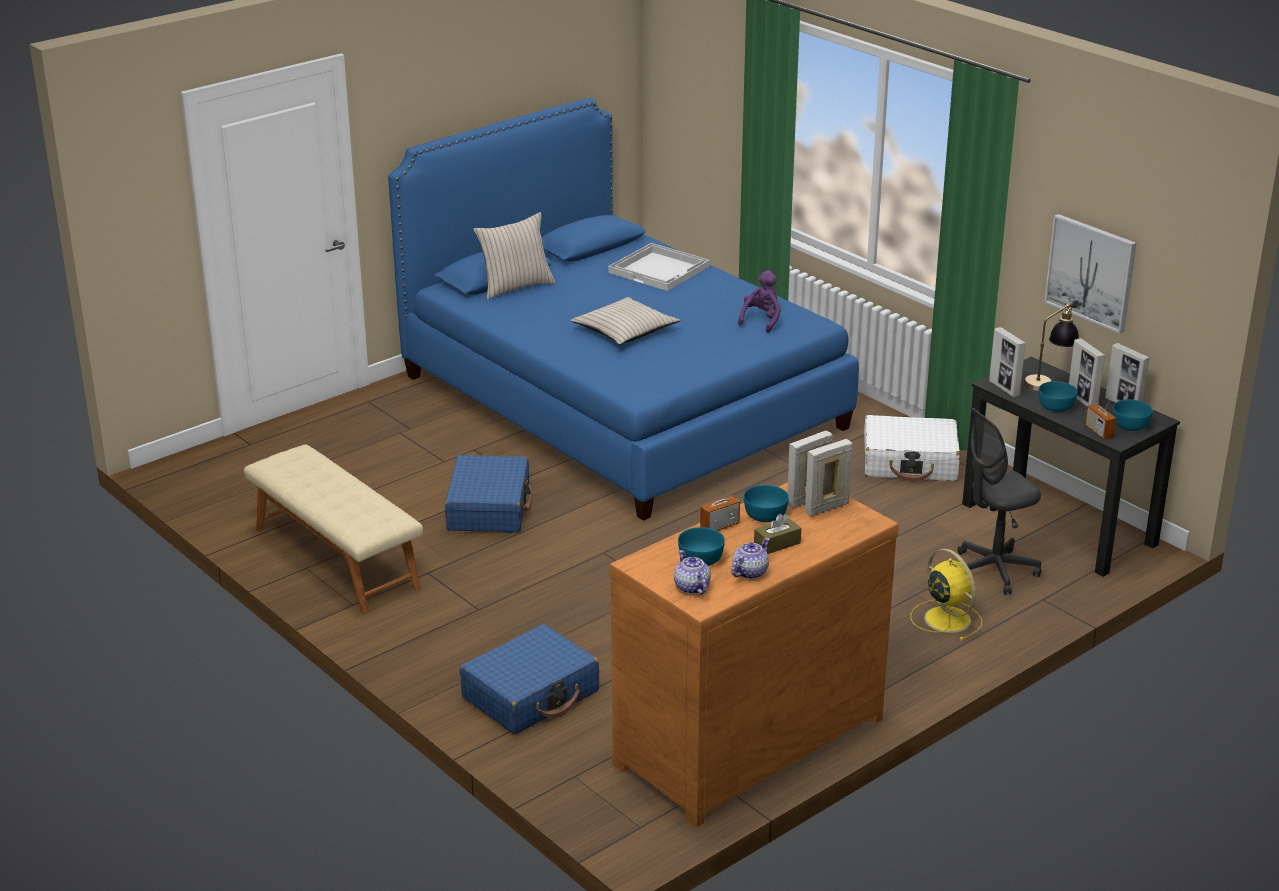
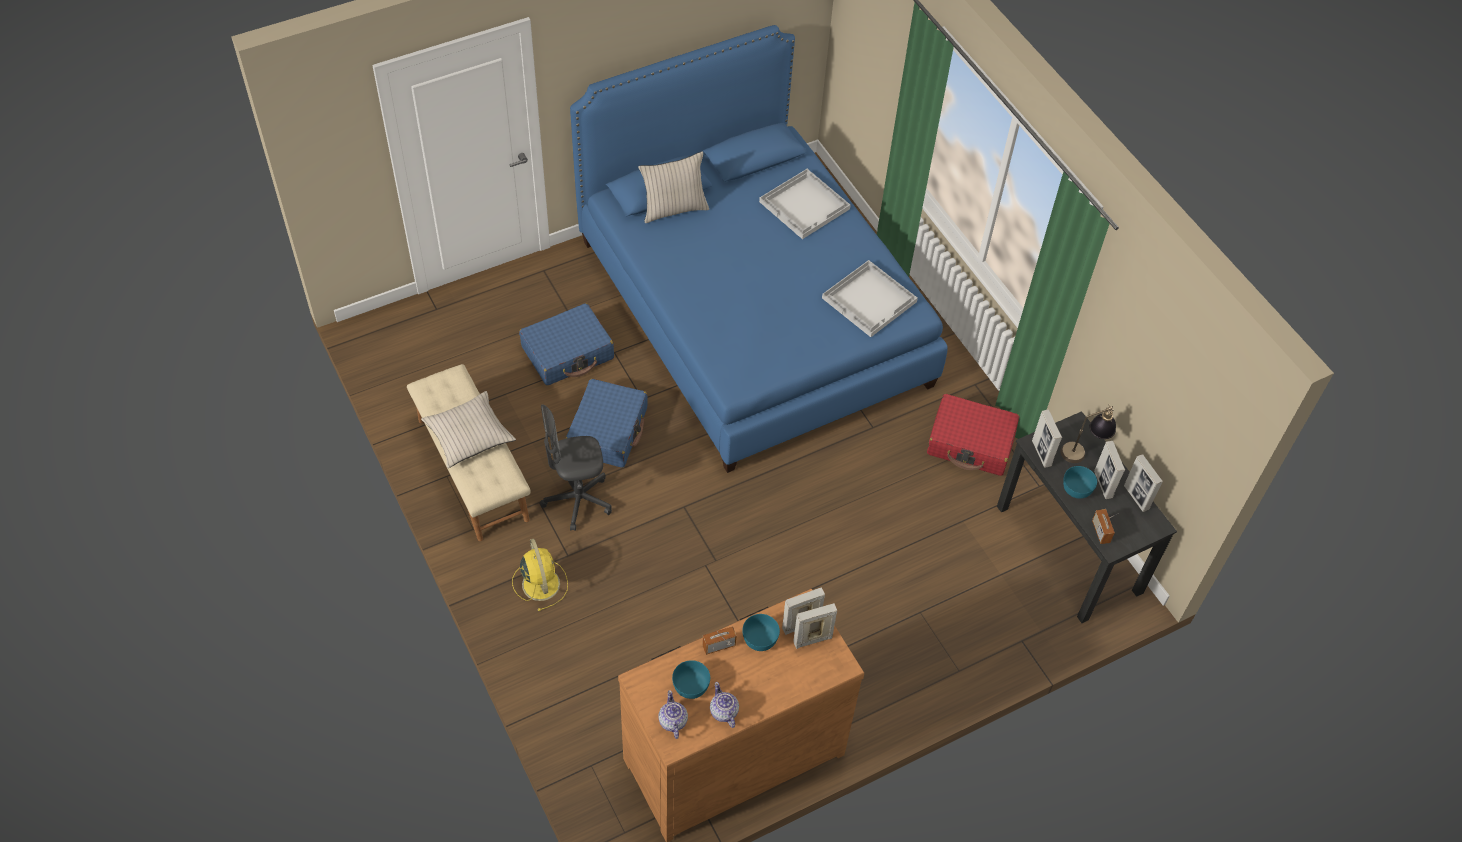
camera: 10 degrees right, 25 degrees up
(531, 694) = (583, 665): blue suitcase -> blue suitcase (568, 353)
(624, 331) = (748, 292): beige pillow -> beige pillow (469, 435)
(749, 572) = (723, 712): teapot -> teapot turned 75 degrees counterclockwise
(761, 320) = (870, 300): purple plush toy -> white tray
(777, 544) = (757, 679): brown tissue box -> none
(910, 462) = (971, 443): white suitcase -> red suitcase
(946, 618) = (934, 647): yellow fan -> yellow fan (540, 582)
(993, 571) = (993, 596): grey office chair -> grey office chair (577, 500)
(1091, 272) = (1138, 385): picture -> none
(1131, 425) = (1132, 528): turquoise bowl -> none

